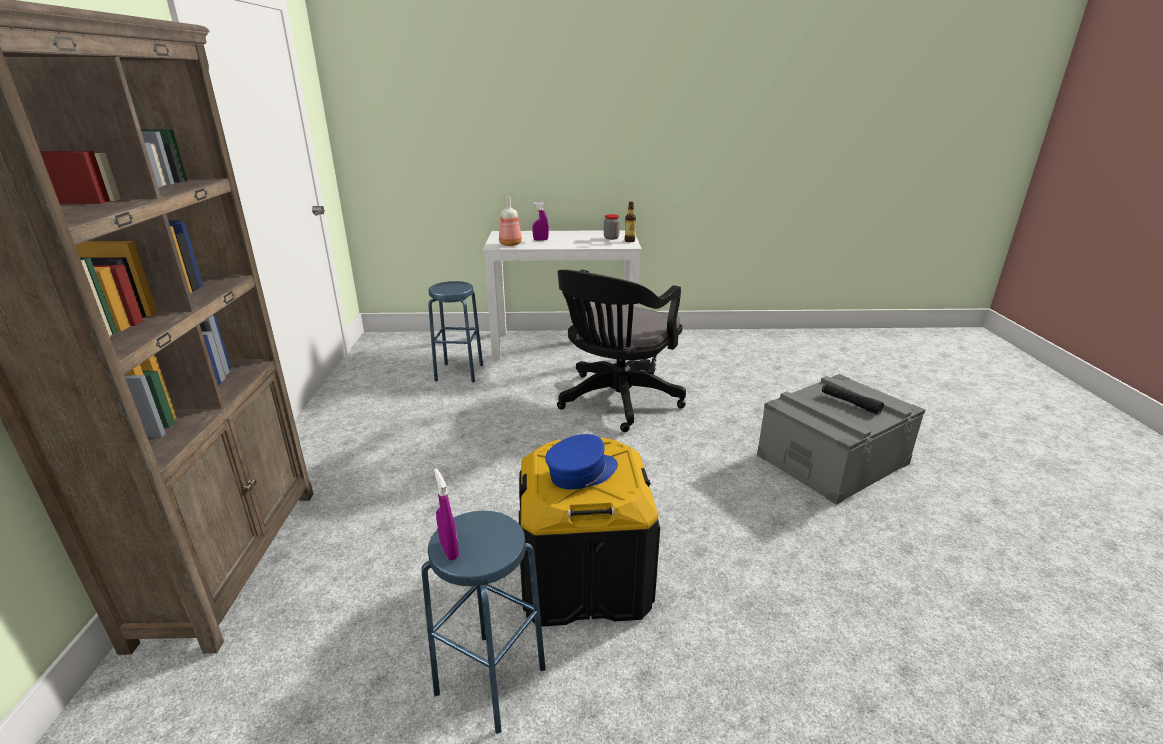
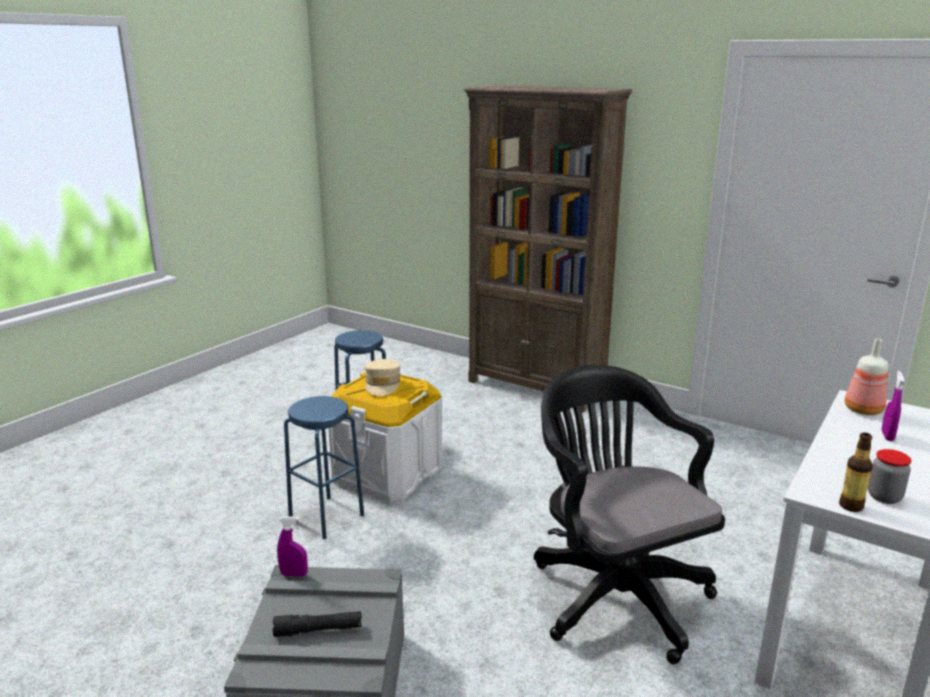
camera: 125 degrees right, 5 degrees down
(449, 550) = (362, 332): purple spray bottle -> purple spray bottle (294, 574)
(459, 372) = (777, 512): blue stool -> blue stool (326, 517)
(581, 473) = (382, 385): blue cap -> beige cap
(584, 577) = (387, 473): black storage box -> white storage box

